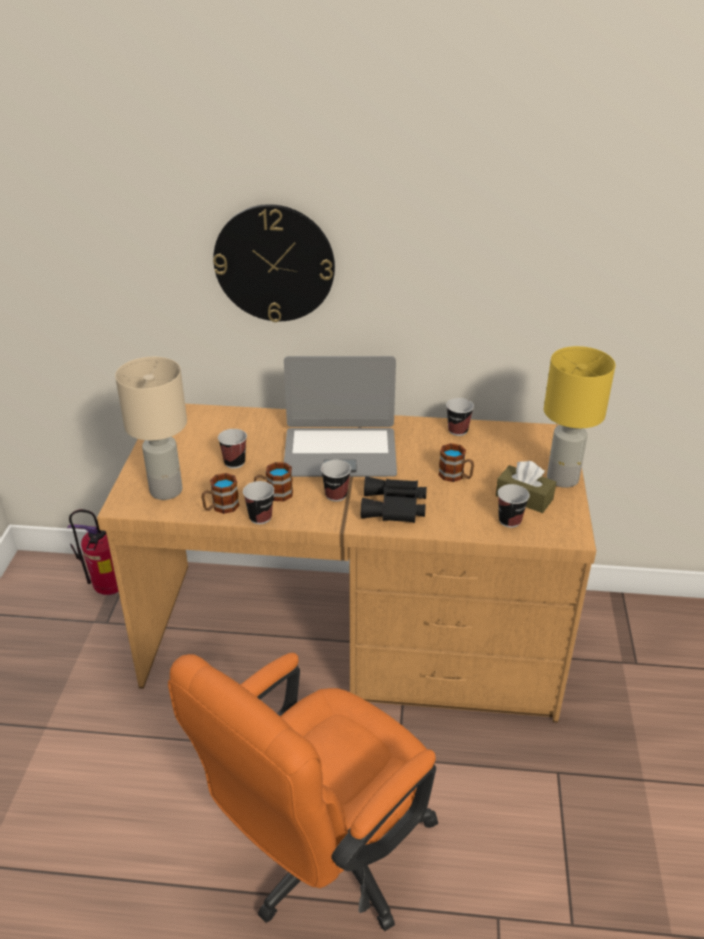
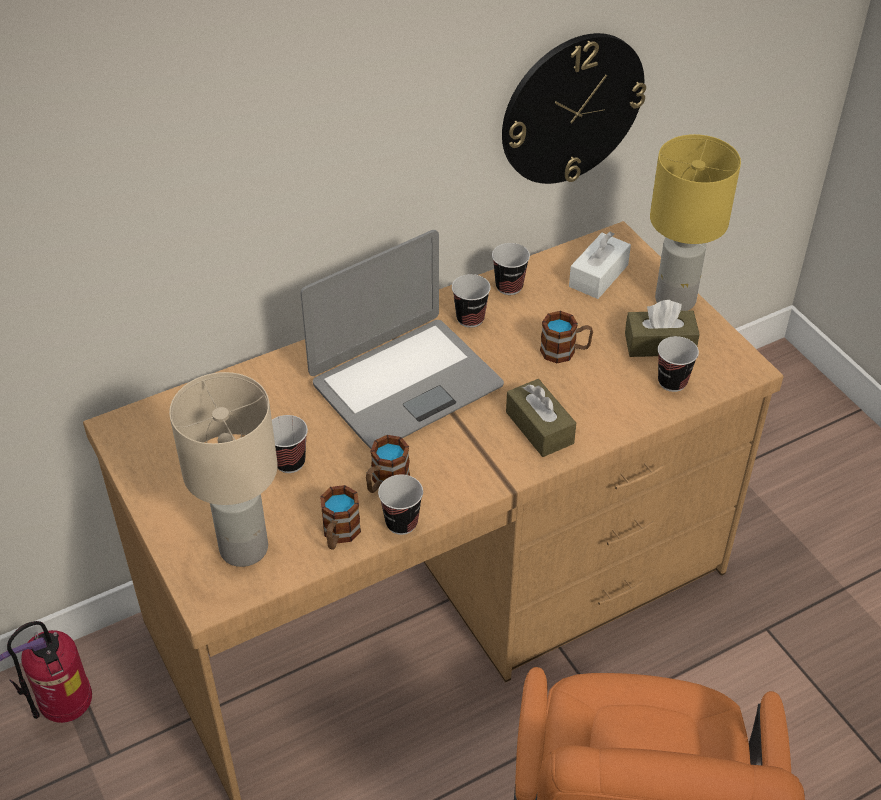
camera: 35 degrees left, 10 degrees up
(274, 263) = (235, 162): wall clock -> wall clock (572, 109)
(336, 495) = (458, 445): cup -> cup (470, 318)
(394, 507) = (539, 428): black binoculars -> brown tissue box
(523, 446) = (598, 276): none -> white tissue box

